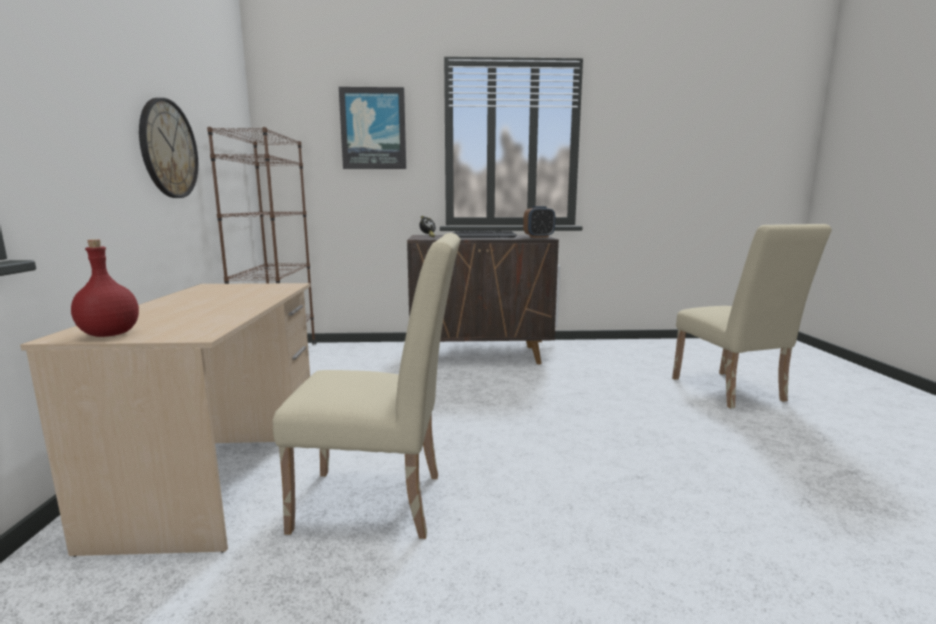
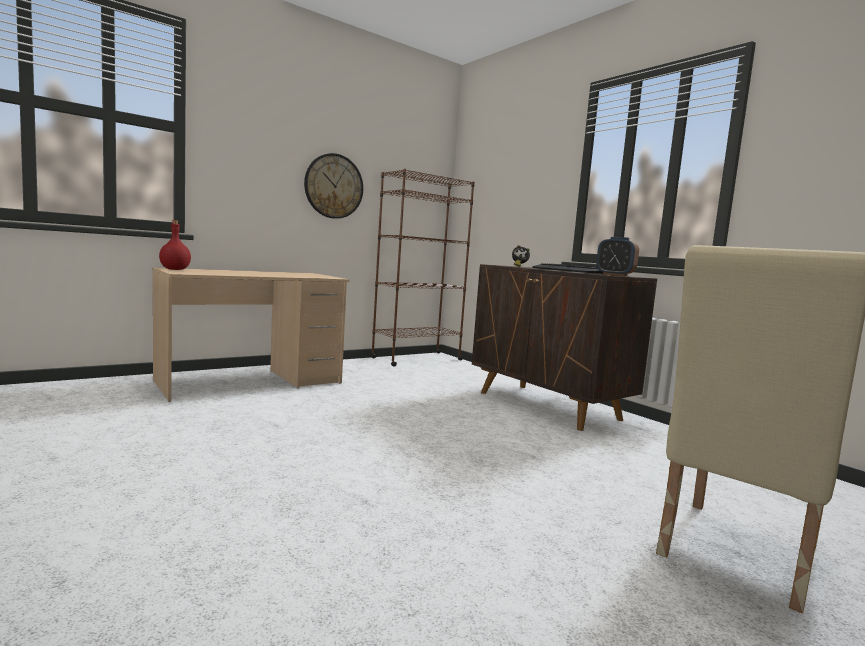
camera: 55 degrees right, 5 degrees down
(373, 129) = (526, 165): picture -> none
(381, 503) = (240, 421): beige chair -> none

